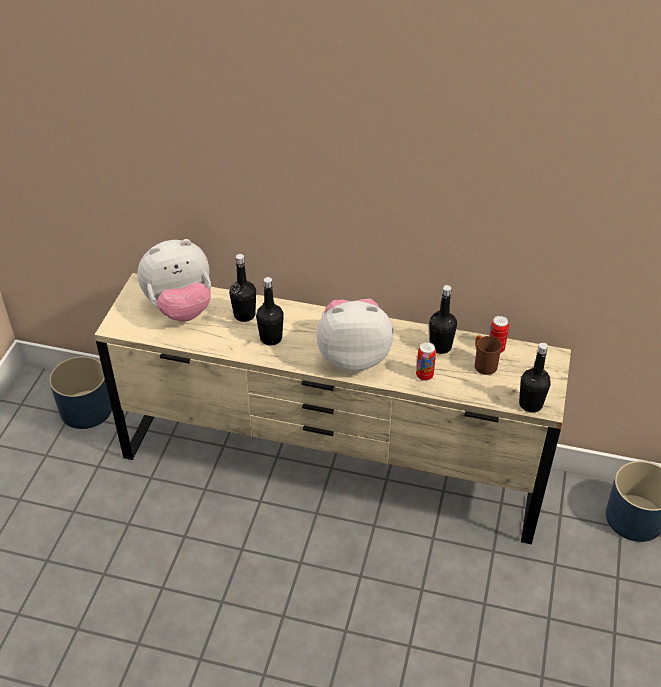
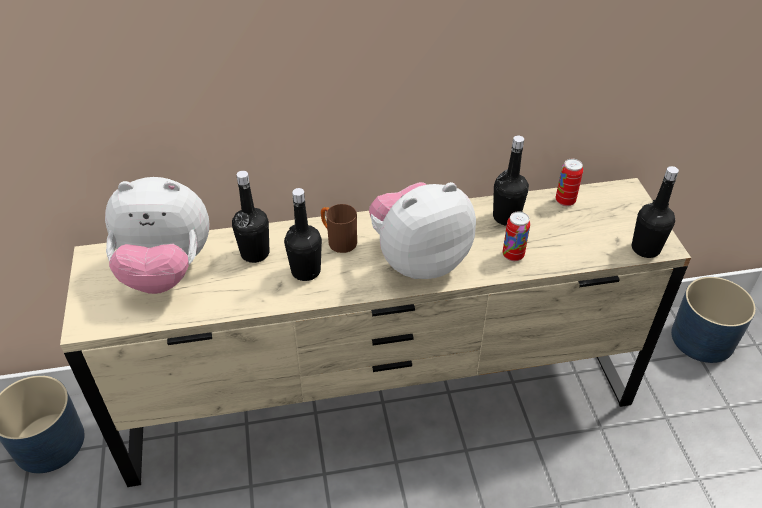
camera: 25 degrees left, 0 degrees up
(180, 308) = (166, 271): plush toy -> plush toy turned 45 degrees clockwise
(483, 363) = (564, 221): brown mug -> brown mug (338, 241)

